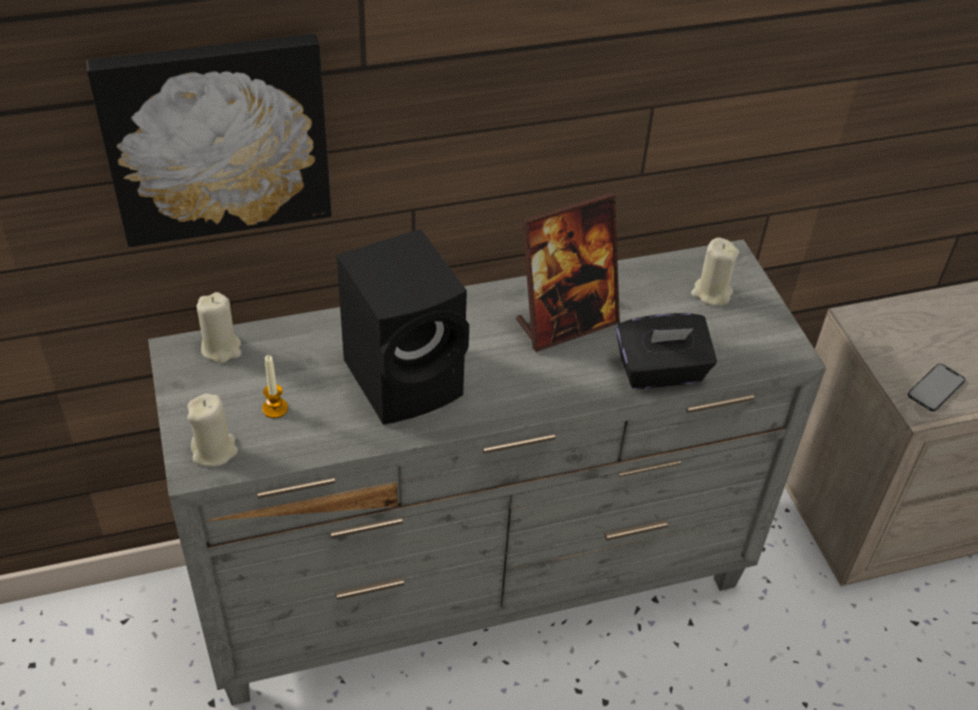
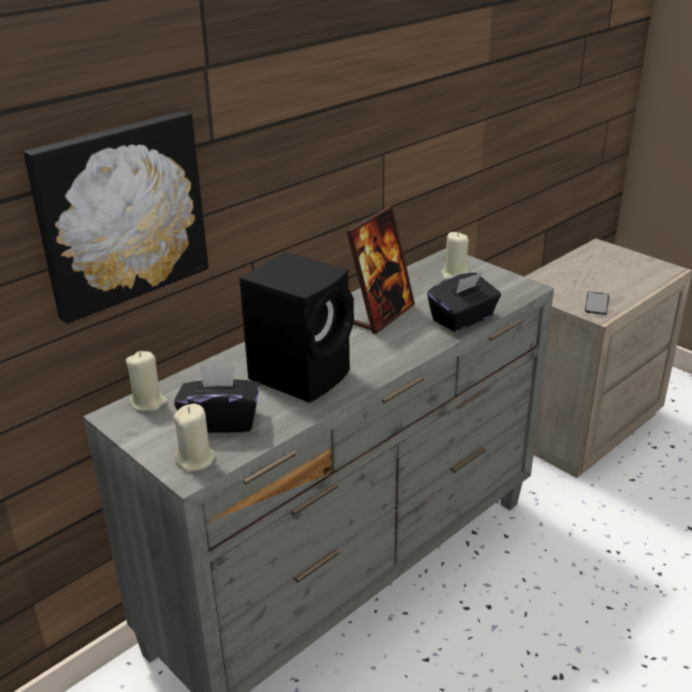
camera: 25 degrees left, 15 degrees down
(275, 408) = (221, 421): candle -> black tissue box

